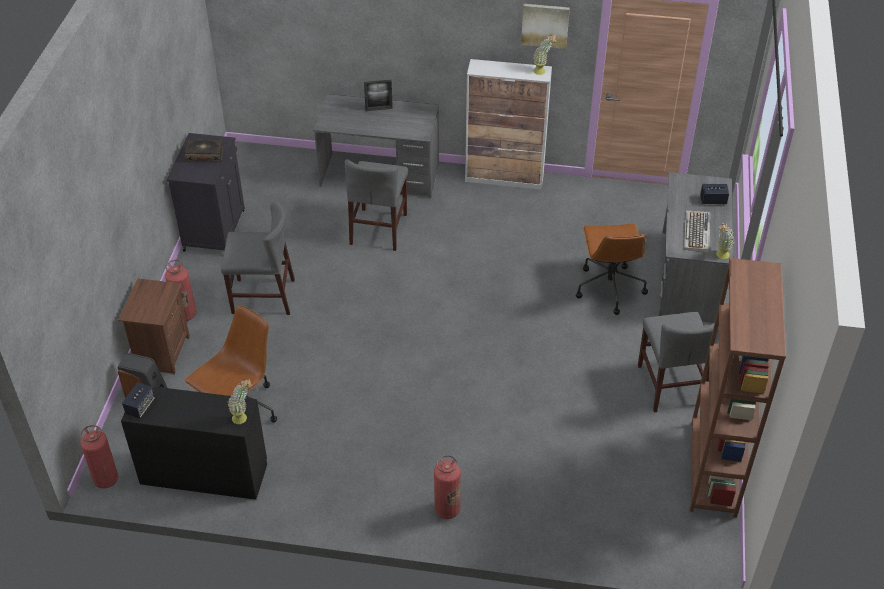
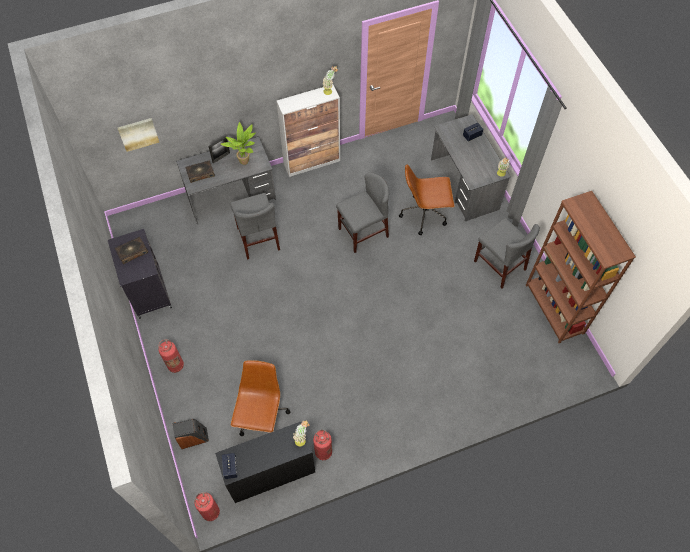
camera: 30 degrees left, 15 degrees up
(161, 352) = (180, 402): brown nightstand -> none
(263, 296) = (218, 326): grey chair -> grey chair (363, 232)
(343, 115) = (200, 173): none -> book
(403, 124) = (245, 162): none -> potted plant
(447, 509) = (430, 415): fire extinguisher -> fire extinguisher (323, 452)
(545, 25) = (324, 60): picture -> picture (138, 134)
(609, 287) = (424, 214): brown office chair -> brown office chair turned 120 degrees clockwise
(697, 232) = (477, 163): keyboard -> none

